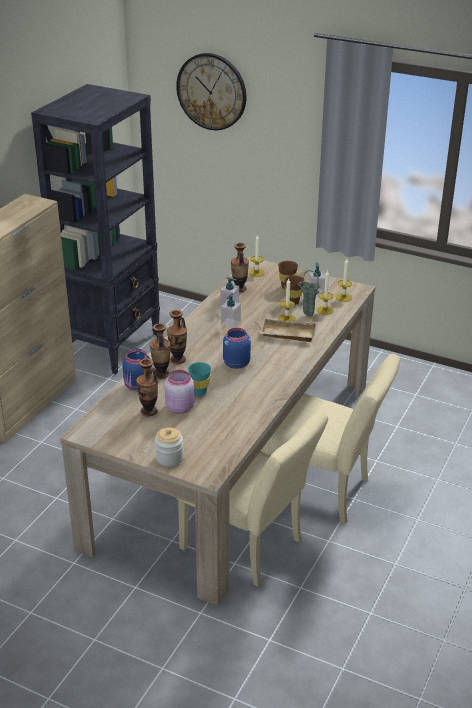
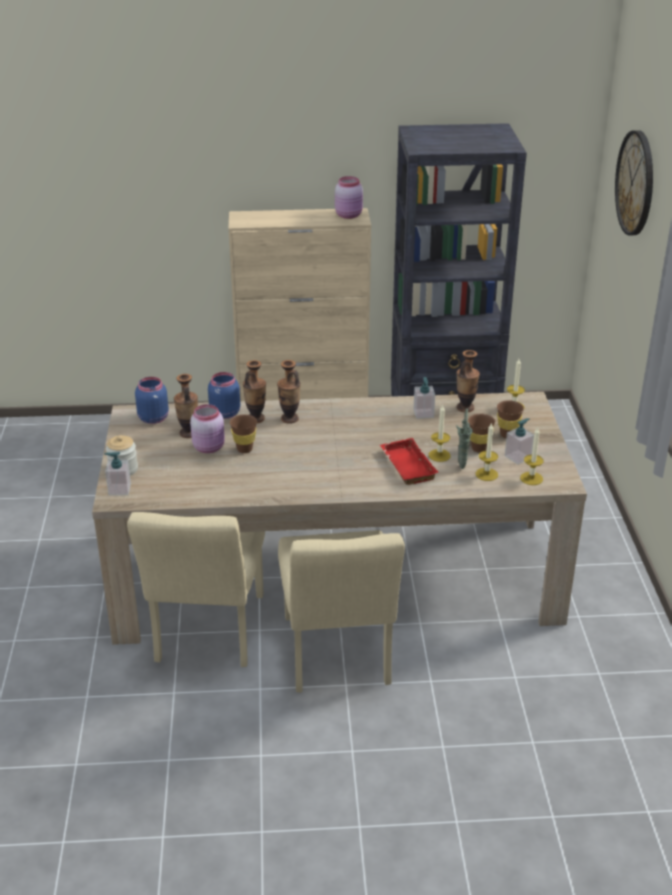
camera: 60 degrees right, 0 degrees up
(28, 203) = (349, 215): none -> pink jar
(199, 392) = (244, 449): turquoise cup -> brown cup
(230, 323) = (390, 425): soap dispenser -> soap dispenser (119, 489)
(235, 363) = (316, 453): blue jar -> blue jar (153, 418)
(287, 334) = (406, 466): beige tray -> red tray

